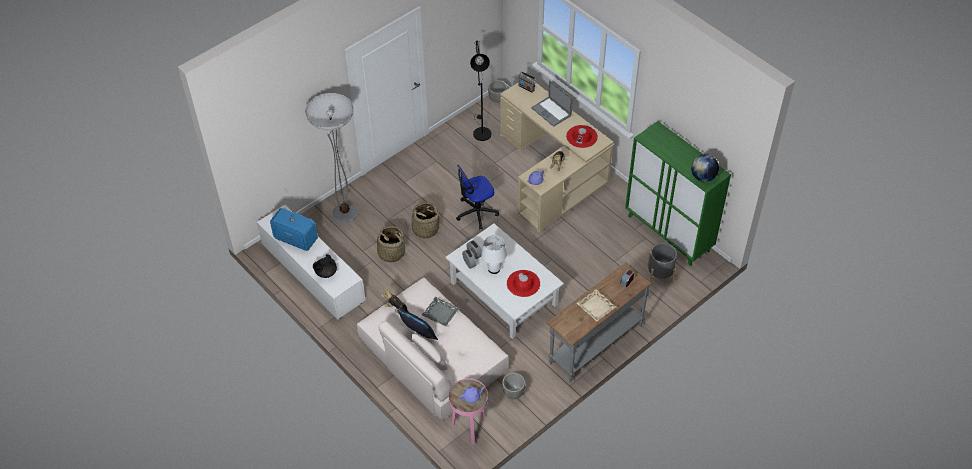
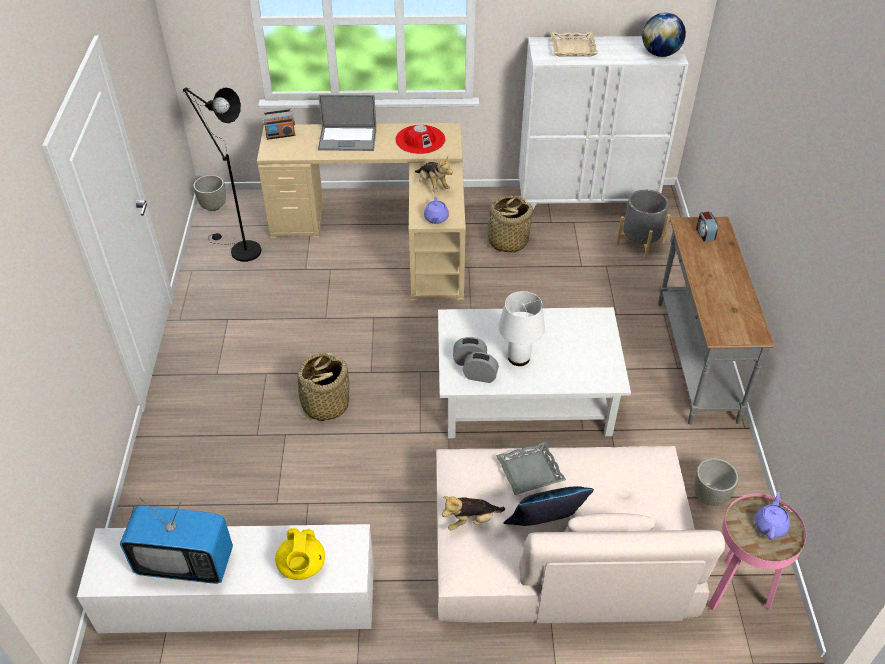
camera: 50 degrees left, 5 degrees down
(295, 239) = (185, 563): television -> television turned 150 degrees counterclockwise
(325, 273) = (302, 566): black teapot -> yellow teapot
(345, 213) = (181, 477): floor lamp -> none
(391, 252) = (320, 470): basket -> basket (507, 241)
(476, 212) = (361, 335): office chair -> none
(523, 283) = (575, 345): red hat -> none
(596, 307) = (725, 284): beige tray -> beige tray (573, 48)
(668, 233) = (586, 201): green cabinet -> white cabinet

